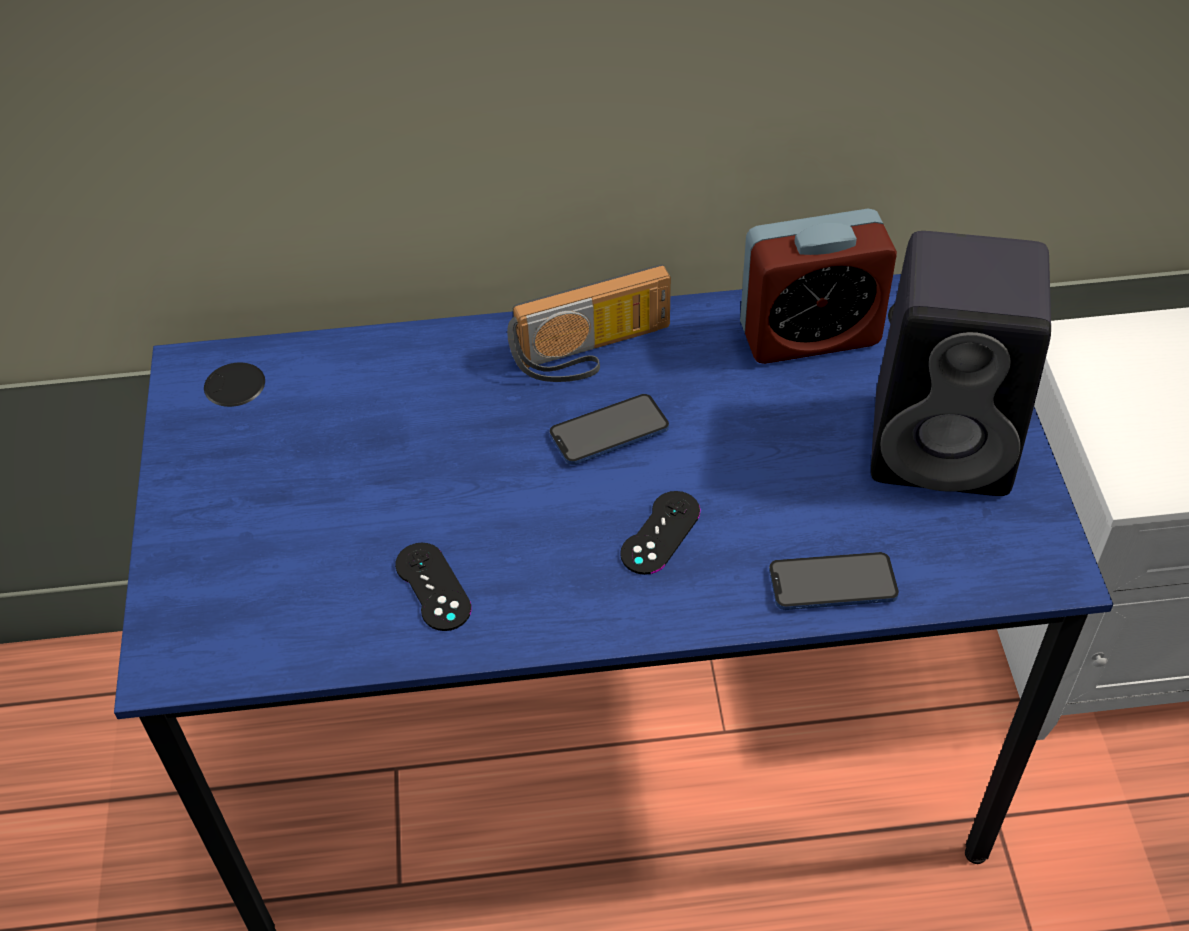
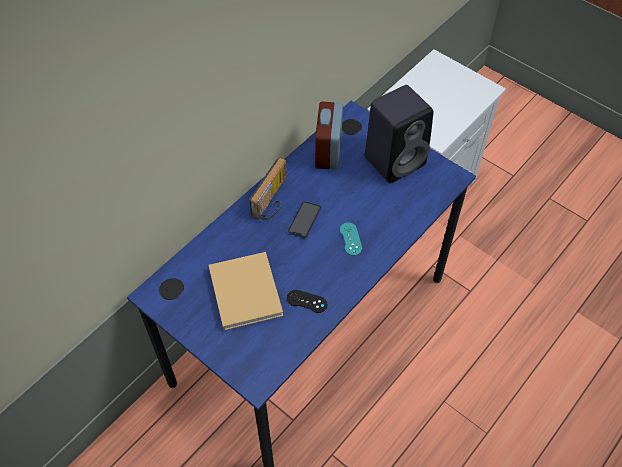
camera: 45 degrees left, 5 degrees up
(348, 478) = (245, 290): none -> beige book
(660, 533) = (350, 239): black game controller -> turquoise game controller
(809, 335) = (328, 152): alarm clock -> alarm clock turned 150 degrees clockwise
(832, 583) = (408, 220): phone -> none

